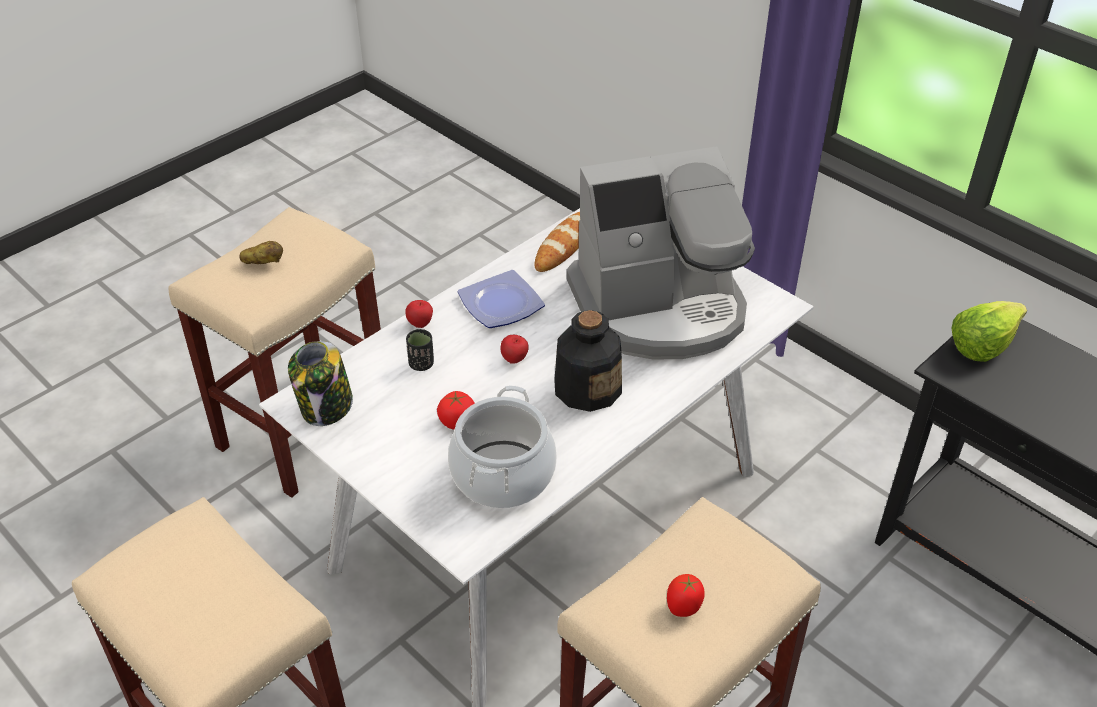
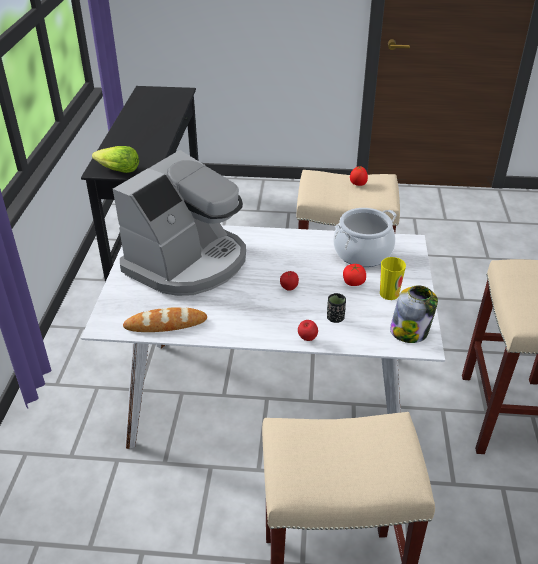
camera: 130 degrees left, 5 degrees down
(263, 263) = (350, 457): potato -> none
(400, 438) = (389, 294): none -> cup
(499, 304) = (252, 319): plate -> none
(587, 388) = (277, 257): bottle -> none
(660, 308) = (188, 262): coffee machine -> coffee machine turned 90 degrees clockwise

